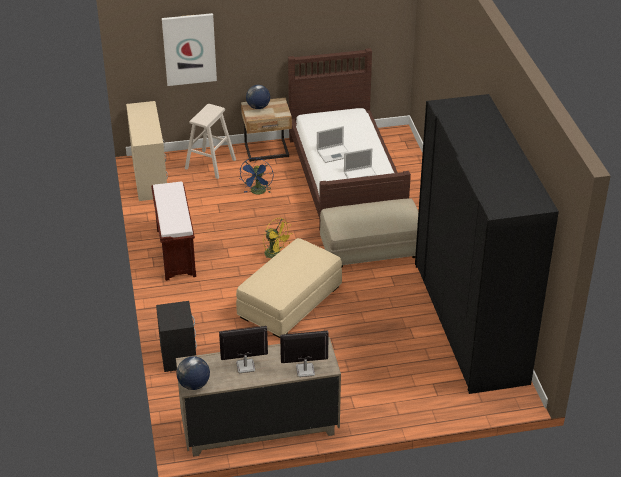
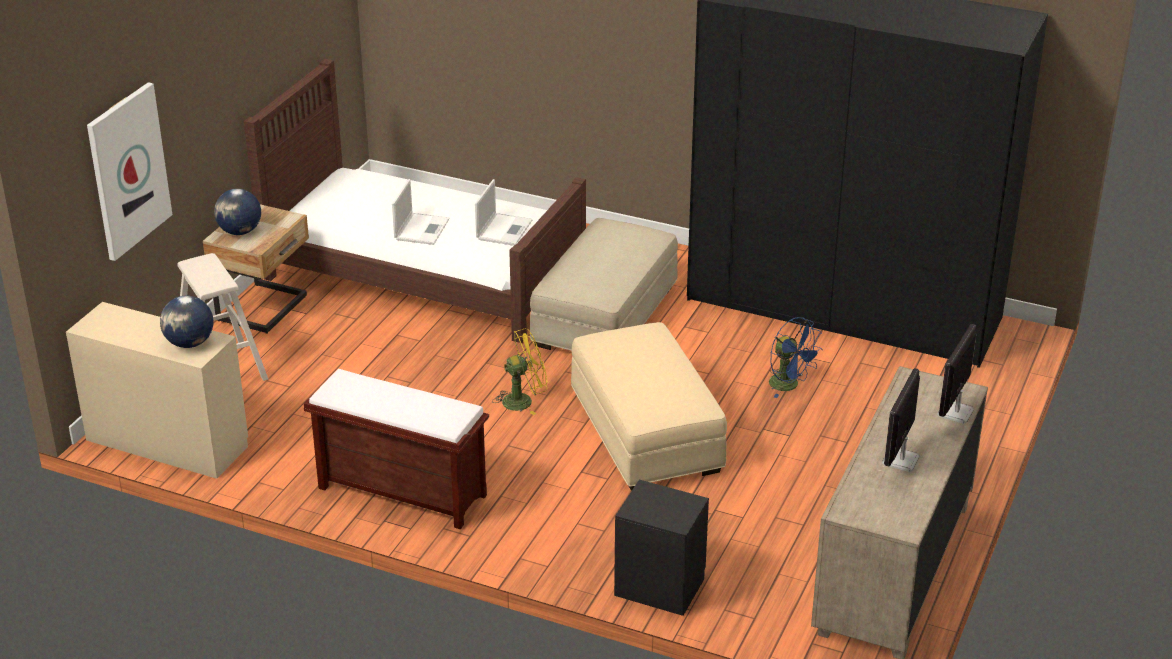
camera: 55 degrees left, 5 degrees down
(194, 385) = (901, 523): globe -> globe (190, 343)
(258, 192) = (354, 357): blue fan -> blue fan (789, 385)

